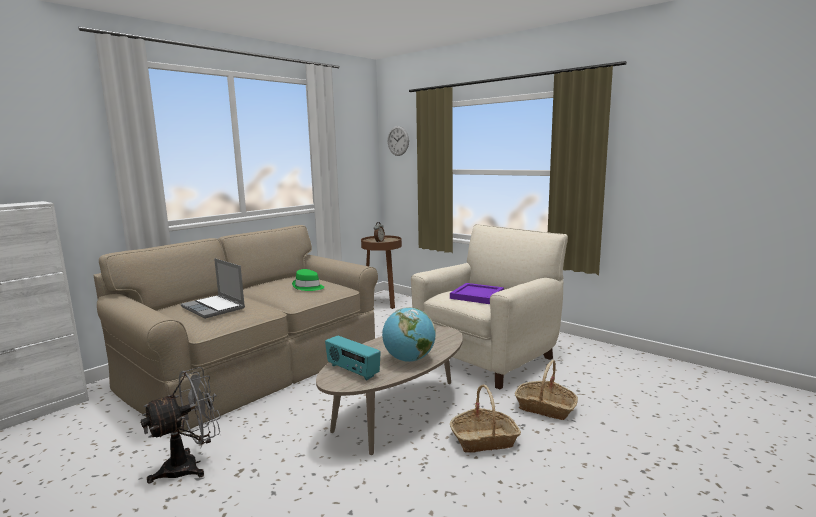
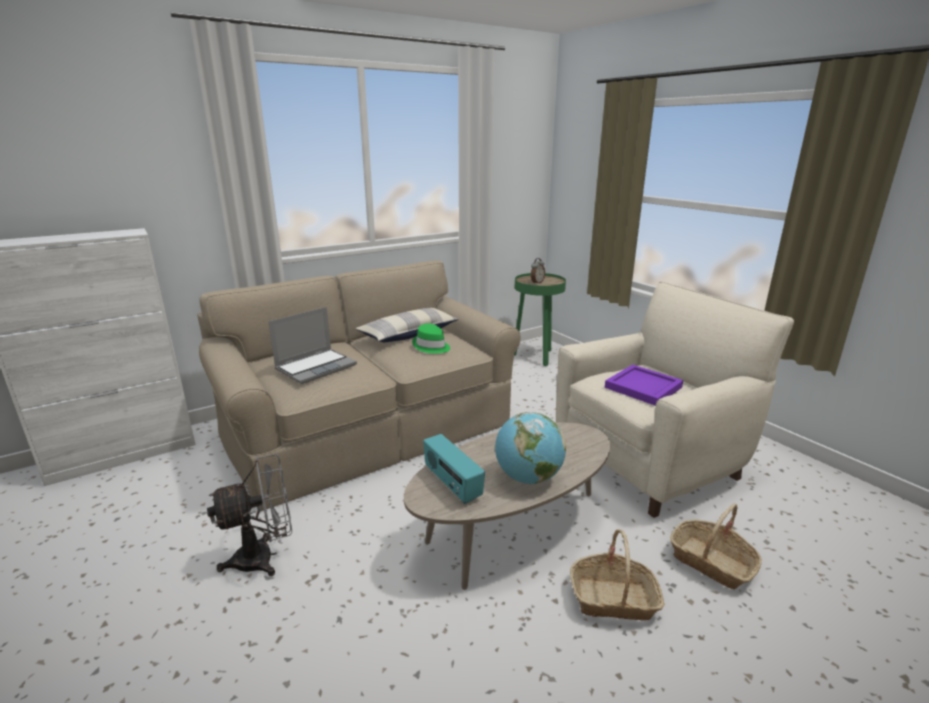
camera: 15 degrees right, 10 degrees up
(214, 308) = (316, 367): laptop -> laptop turned 105 degrees counterclockwise
(285, 282) = (408, 334): none -> pillow
(383, 304) = (536, 357): brown side table -> green side table
(398, 140) = (576, 150): wall clock -> none

